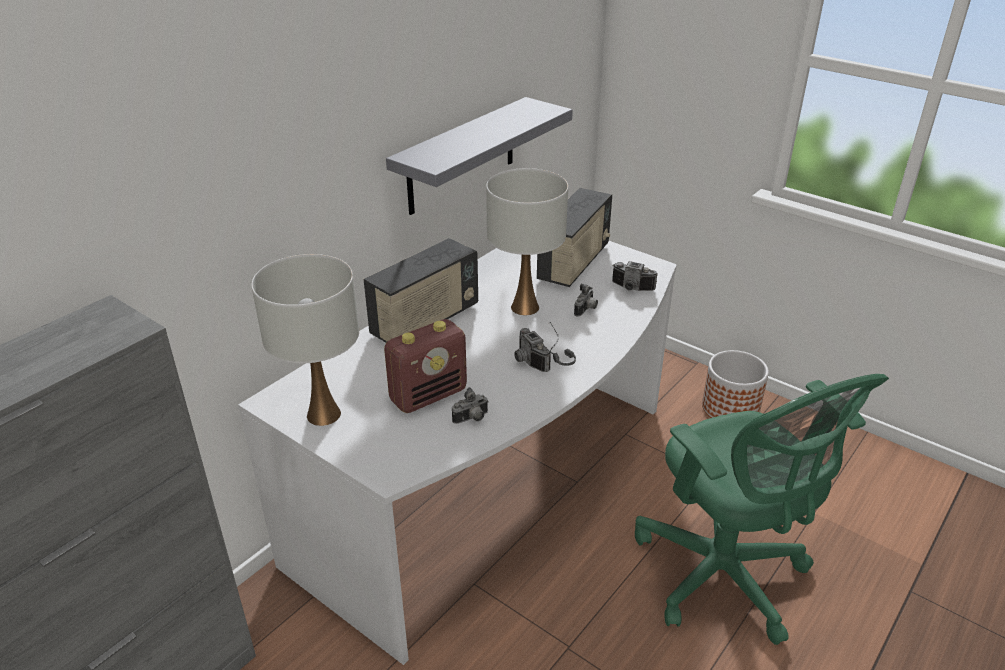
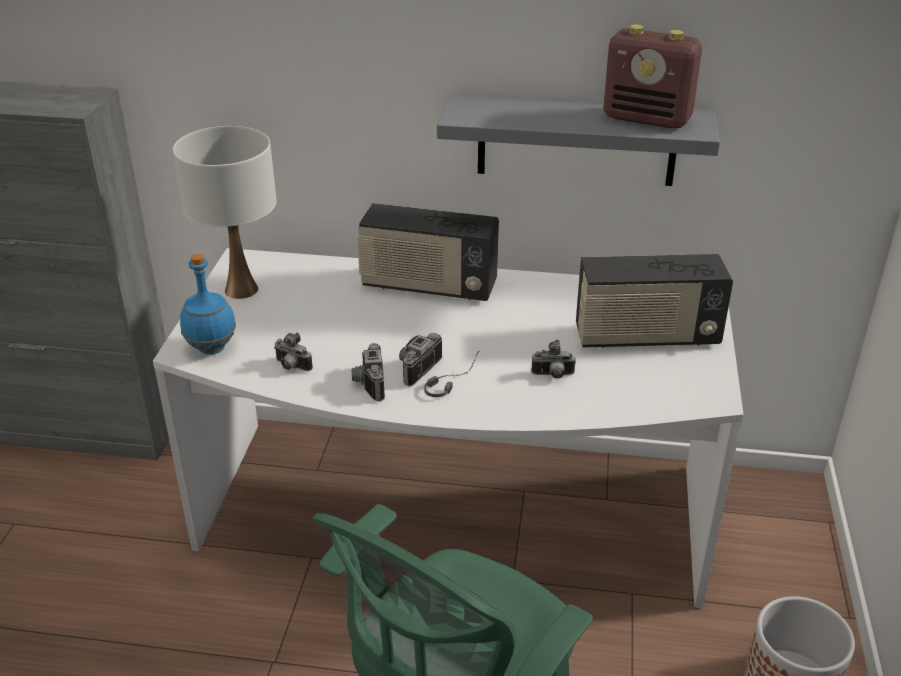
camera: 60 degrees right, 0 degrees up
(403, 456) = (212, 349): none -> blue bottle
(429, 395) = (310, 331): radio -> radio (648, 119)
(525, 308) = (514, 334): white table lamp -> none
(631, 288) = (637, 394): camera -> camera (368, 384)

